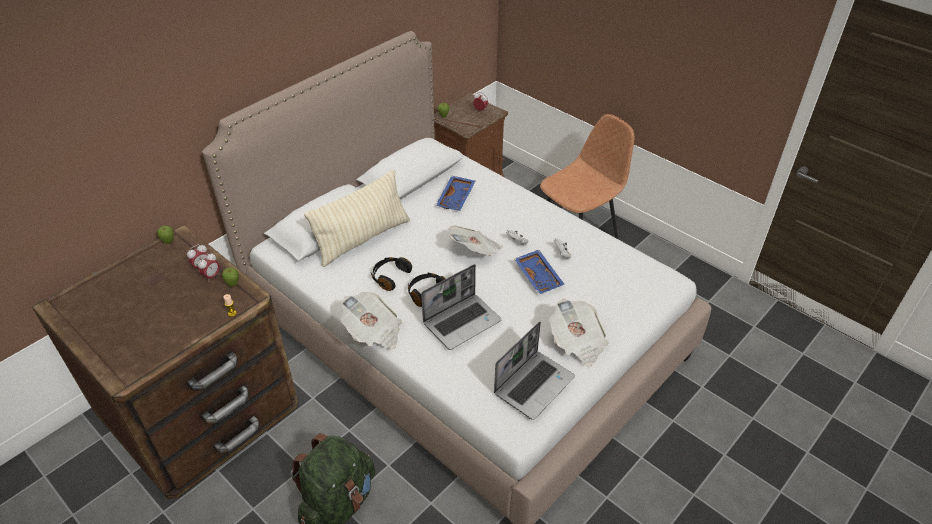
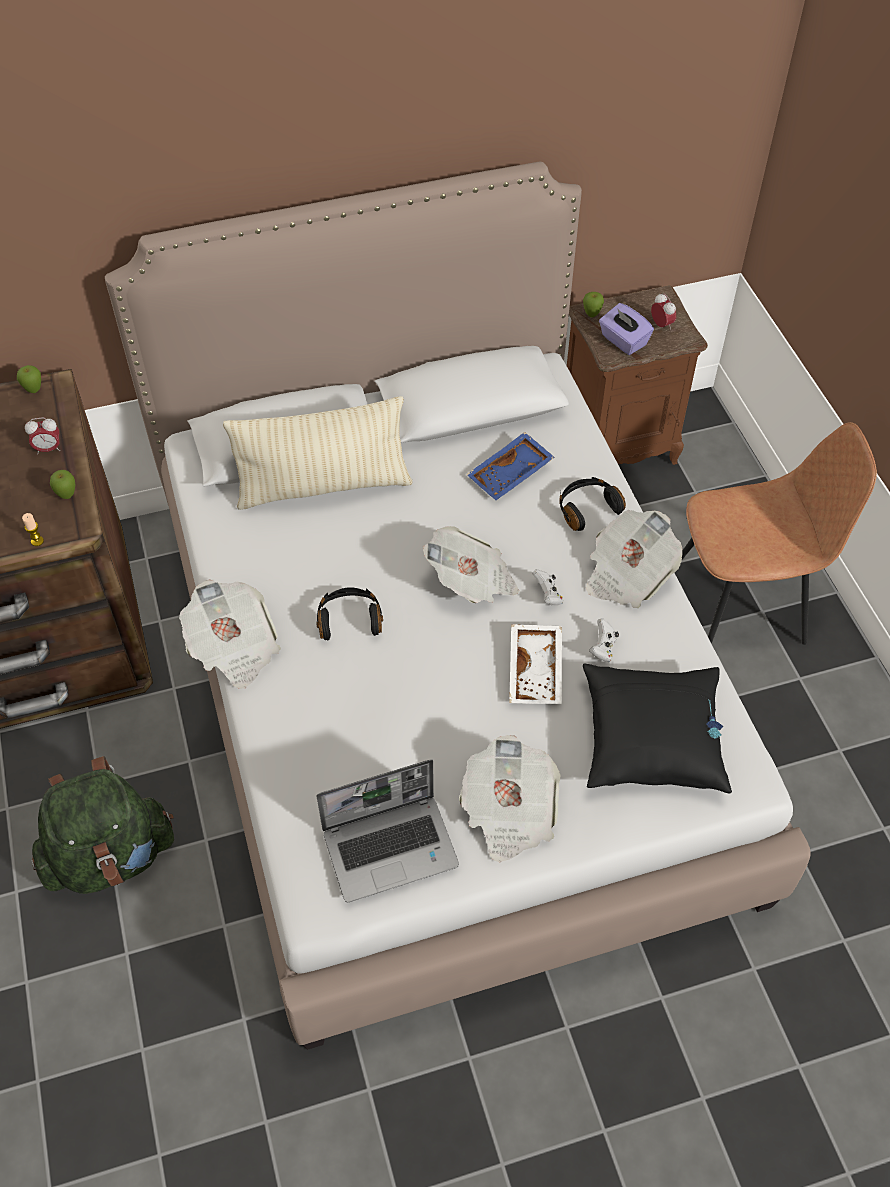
camera: 30 degrees right, 10 degrees up
(212, 276) = (51, 470): alarm clock -> none
(390, 277) = (317, 568): black headphones -> black headphones (587, 509)
(462, 321) = (364, 692): laptop -> none
(468, 122) = (623, 341): none -> purple tissue box
(539, 276) = (537, 671): blue tray -> white tray
(547, 219) = (627, 574): none -> newspaper
(616, 282) = (651, 740): none -> black pillow

